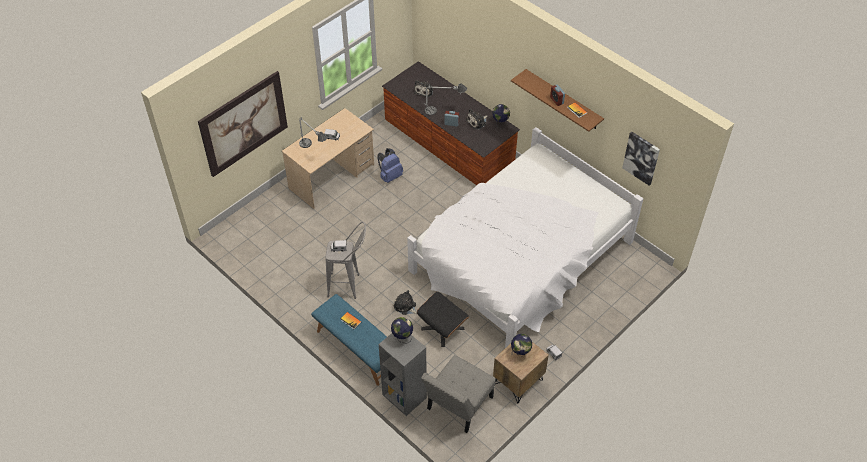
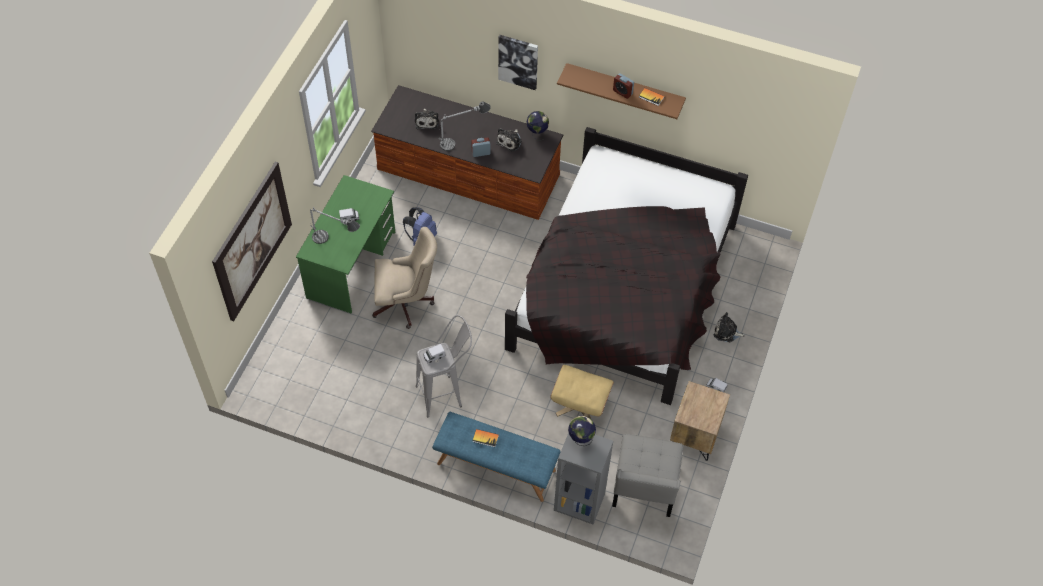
camera: 25 degrees left, 5 degrees up
(332, 177) = (351, 265): beige desk -> green desk
(355, 215) = (406, 303): none -> beige office chair
(405, 306) = (525, 395): plush toy -> plush toy (726, 332)
(443, 328) = (580, 405): black ottoman -> beige ottoman
(520, 353) = (699, 404): globe -> none
(521, 257) = (624, 287): white bed -> black bed
(641, 158) = (741, 130): picture -> picture (518, 61)

